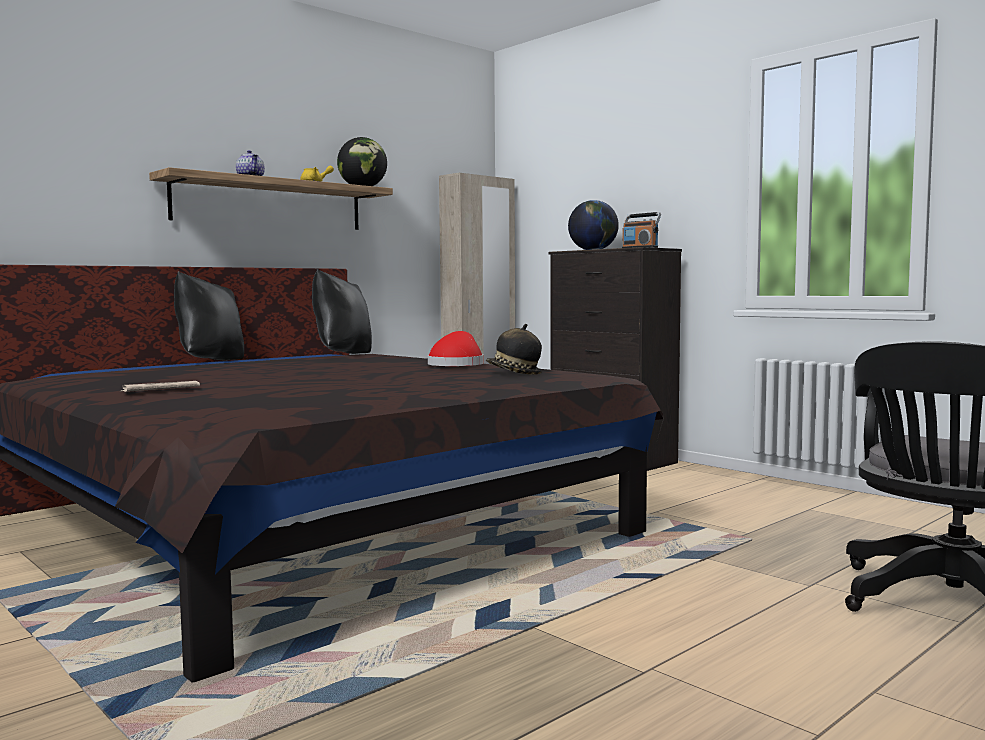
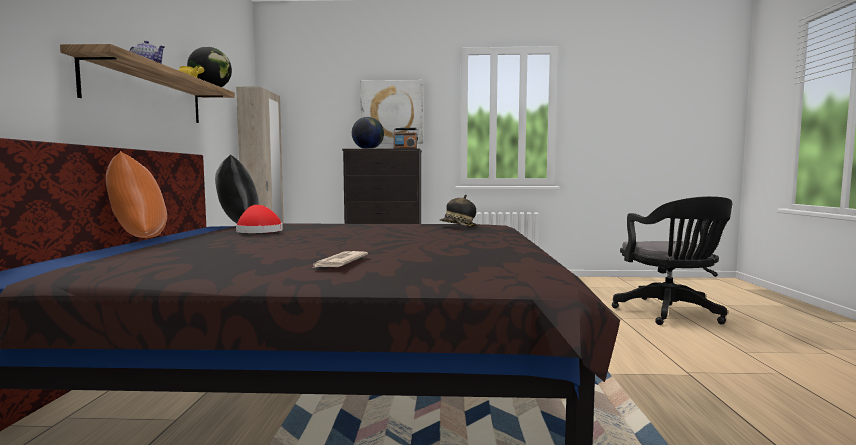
camera: 45 degrees left, 0 degrees up
(210, 361) = (137, 240): black pillow -> orange pillow
(457, 365) = (390, 225): red hat -> red hat (258, 232)
(647, 188) = (392, 112): none -> picture

